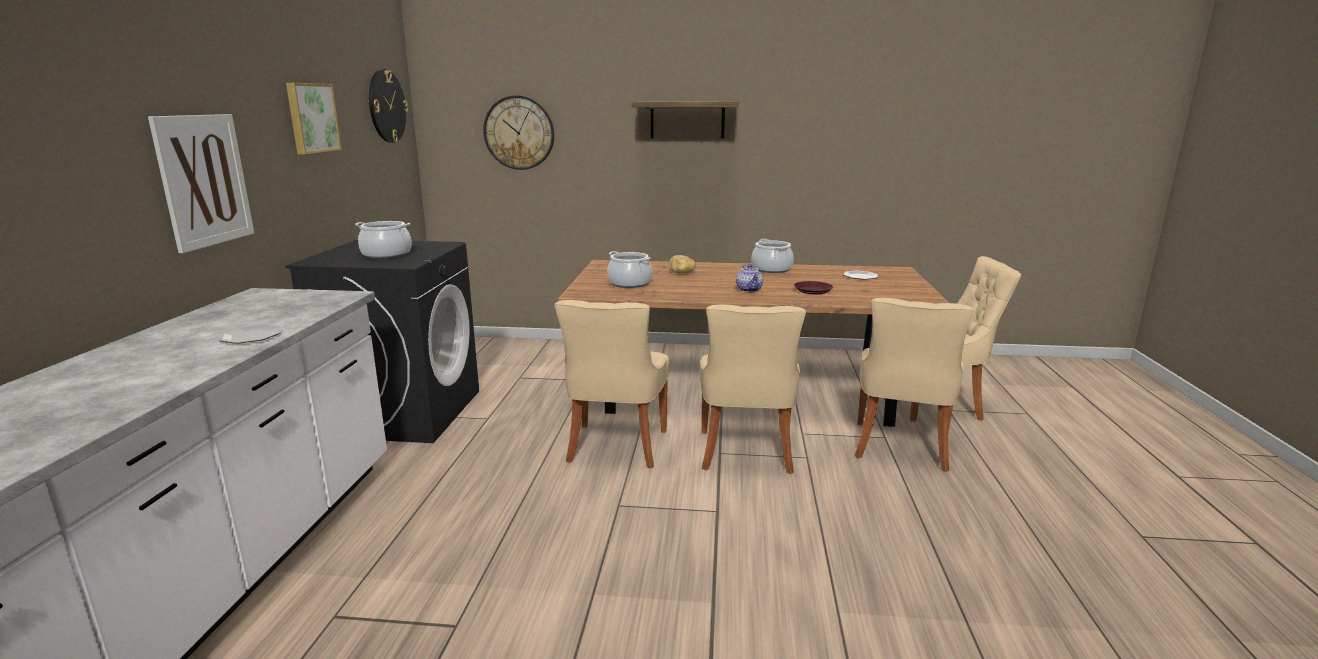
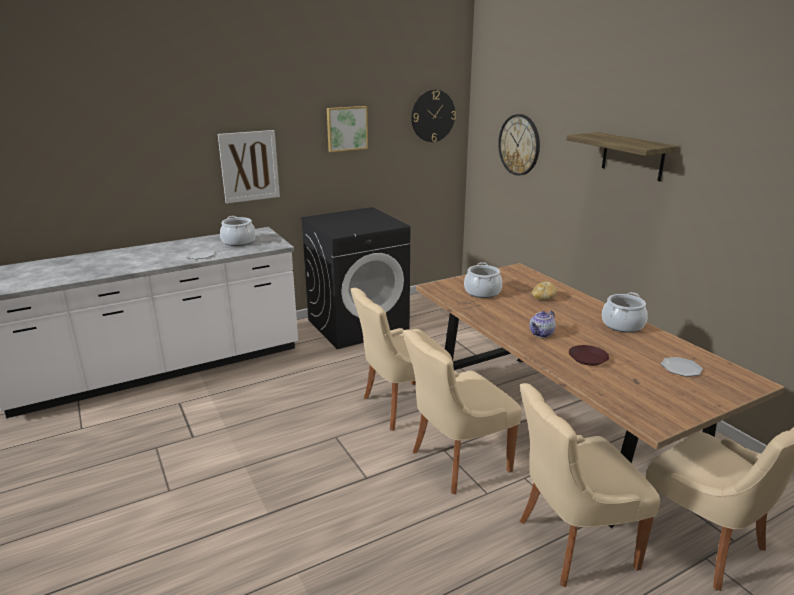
camera: 55 degrees right, 5 degrees up
(386, 255) = (350, 223): cooking pot -> cooking pot (238, 242)

